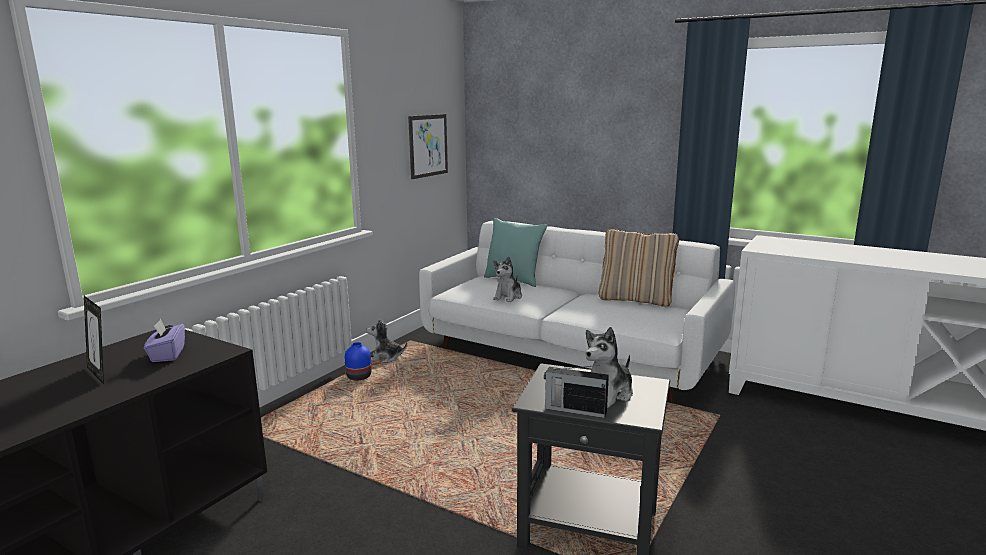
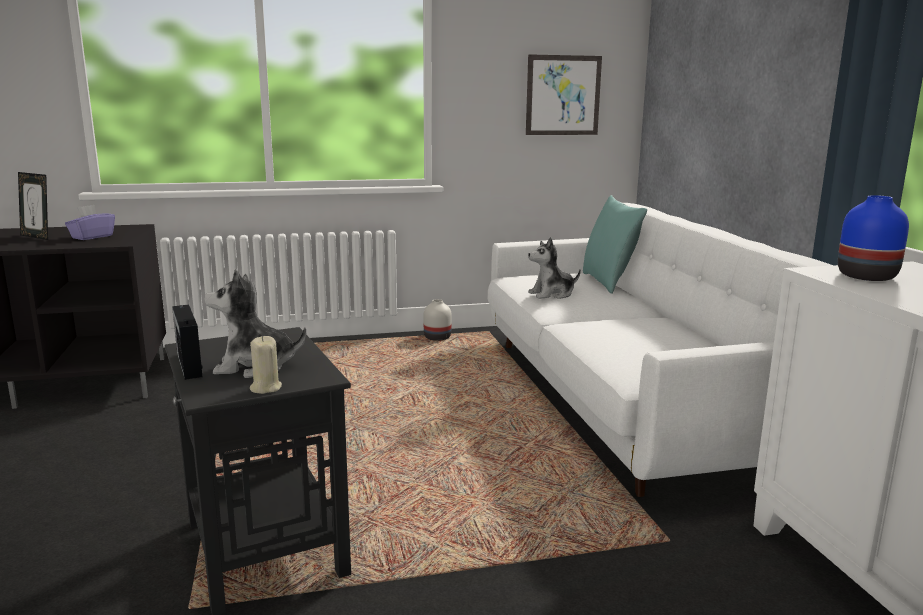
camera: 45 degrees right, 0 degrees up
(100, 374) = (37, 237): picture frame -> picture frame turned 60 degrees counterclockwise
(358, 376) = (383, 344): blue vase -> blue vase (865, 276)
(386, 357) = (437, 338): plush toy -> white vase
(636, 300) = (703, 337): beige pillow -> none
(652, 401) = (265, 388): none -> beige candle

